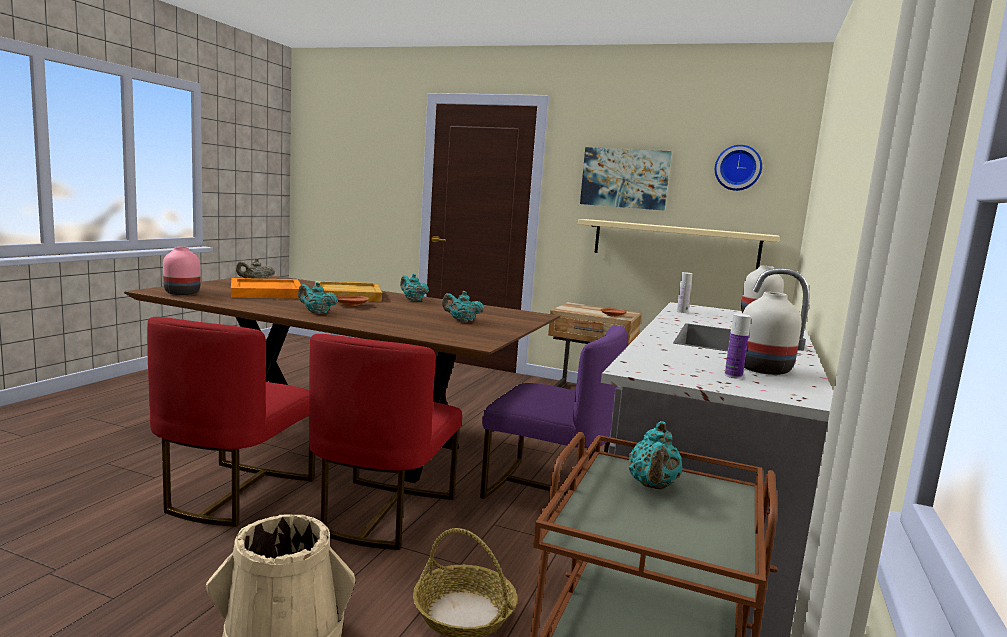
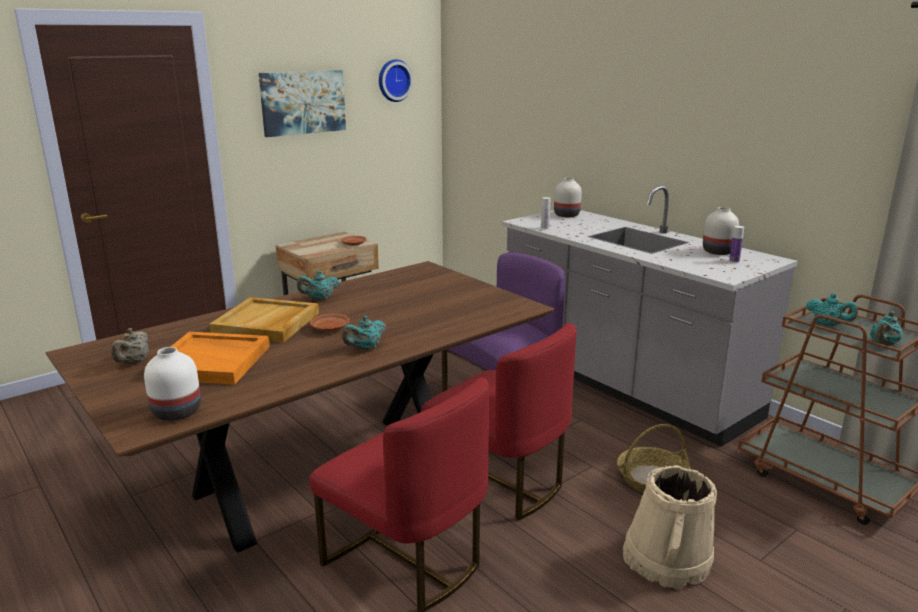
camera: 60 degrees left, 10 degrees up
(181, 293) = (176, 413): pink vase -> white vase
(461, 321) = (438, 297): turquoise teapot -> turquoise teapot (883, 344)
(675, 243) = (357, 159): beige shelf -> none

